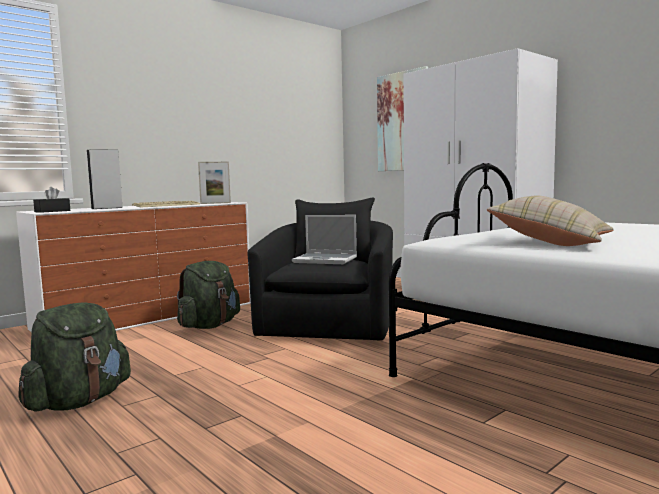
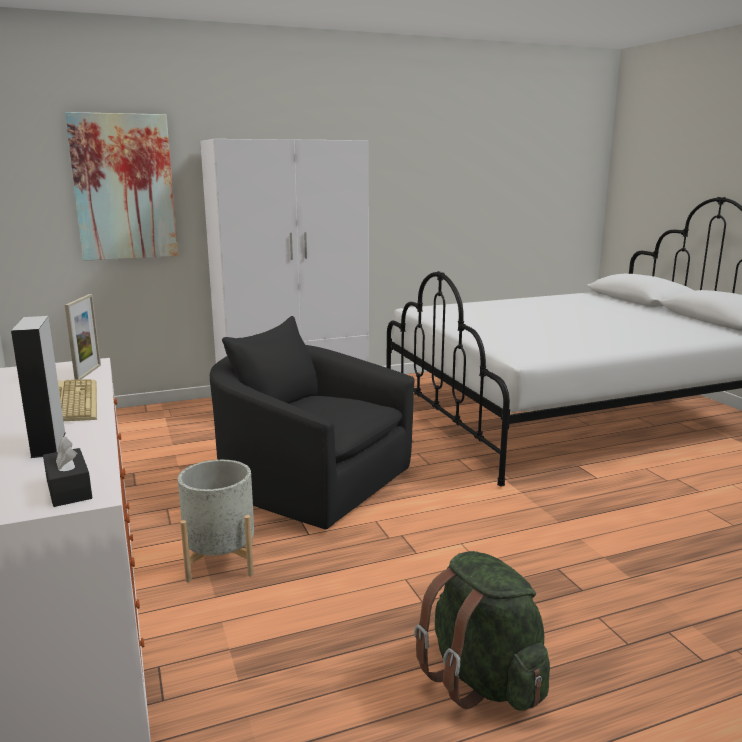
camera: 70 degrees left, 10 degrees up
(209, 326) = (221, 561): green backpack -> grey planter
(326, 260) = (332, 406): laptop -> none
(551, 242) = (566, 339): beige pillow -> none

